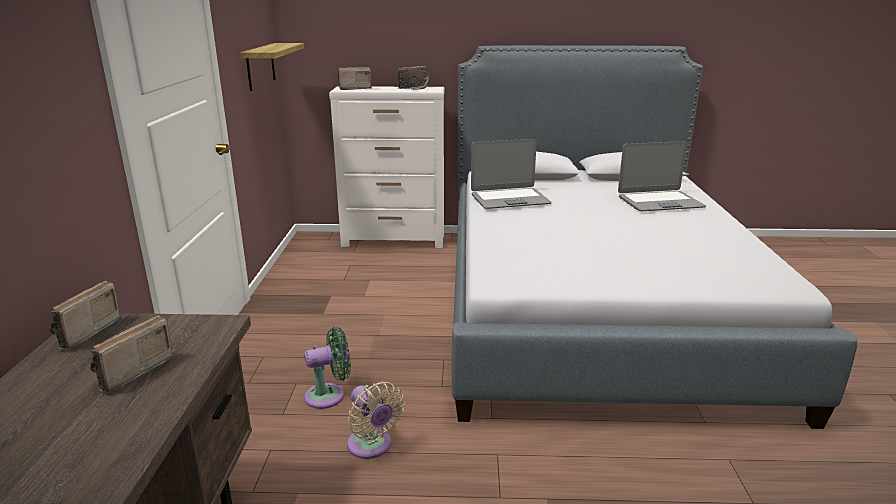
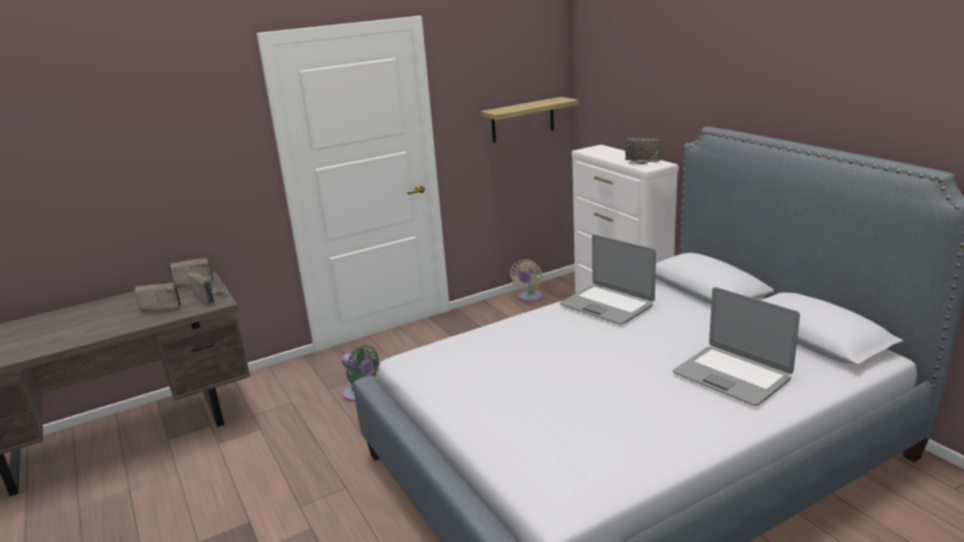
camera: 60 degrees right, 0 degrees up
(354, 88) = (599, 151): radio -> radio (209, 296)
(371, 446) = (318, 434): beige fan -> beige fan (529, 298)

